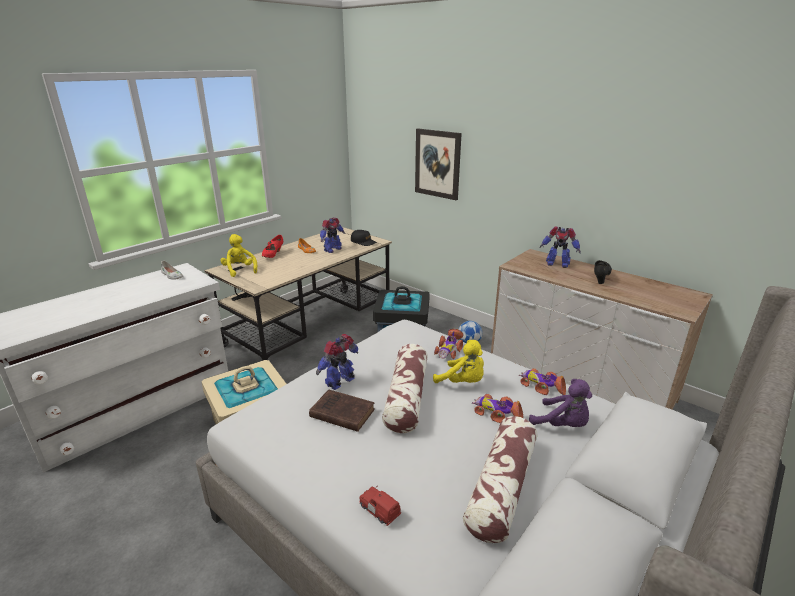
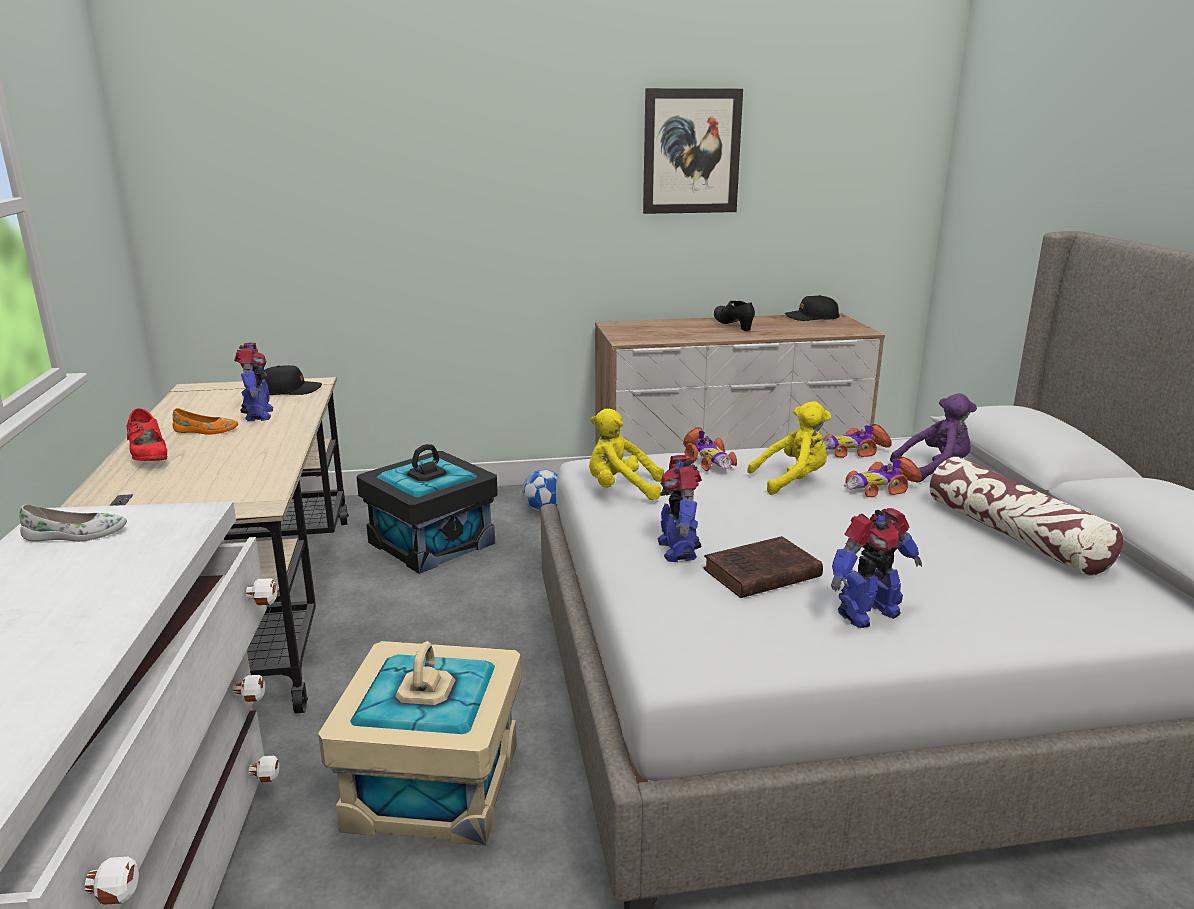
camera: 50 degrees left, 5 degrees down
(240, 270) = (138, 500): yellow plush toy -> yellow plush toy (621, 490)
(379, 510) = (1000, 615): red toy car -> none
(406, 397) = (779, 522): pillow -> none
(437, 164) = (387, 211): picture -> picture (691, 151)
(557, 264) = (664, 327): toy robot -> toy robot (866, 613)
(674, 290) = (811, 317): none -> black cap

